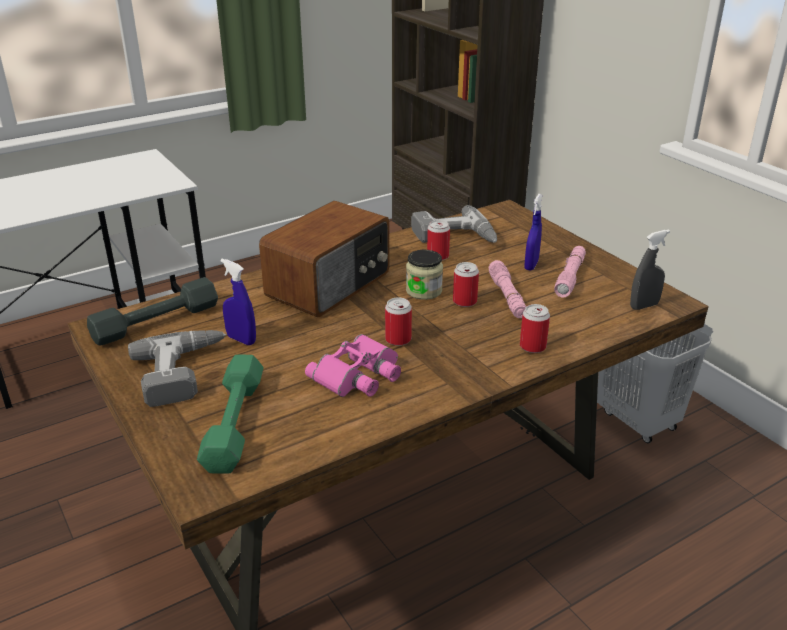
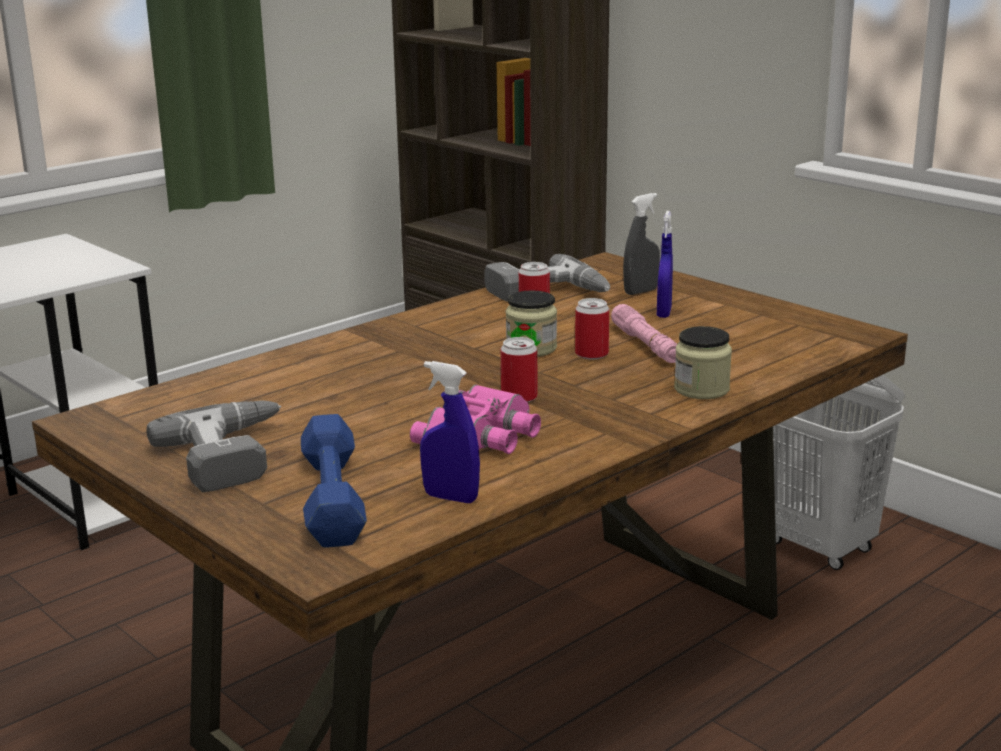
camera: 10 degrees left, 10 degrees down
(156, 322) = (166, 409): grey dumbbell -> none
(234, 423) = (331, 497): green dumbbell -> blue dumbbell
(241, 339) = (300, 416): blue spray bottle -> blue spray bottle (450, 498)
(330, 285) = (398, 352): radio -> none
(532, 346) = (701, 389): can -> jar
(570, 277) = (720, 320): pink flashlight -> none
(644, 306) = (827, 340): grey spray bottle -> grey spray bottle (641, 291)

